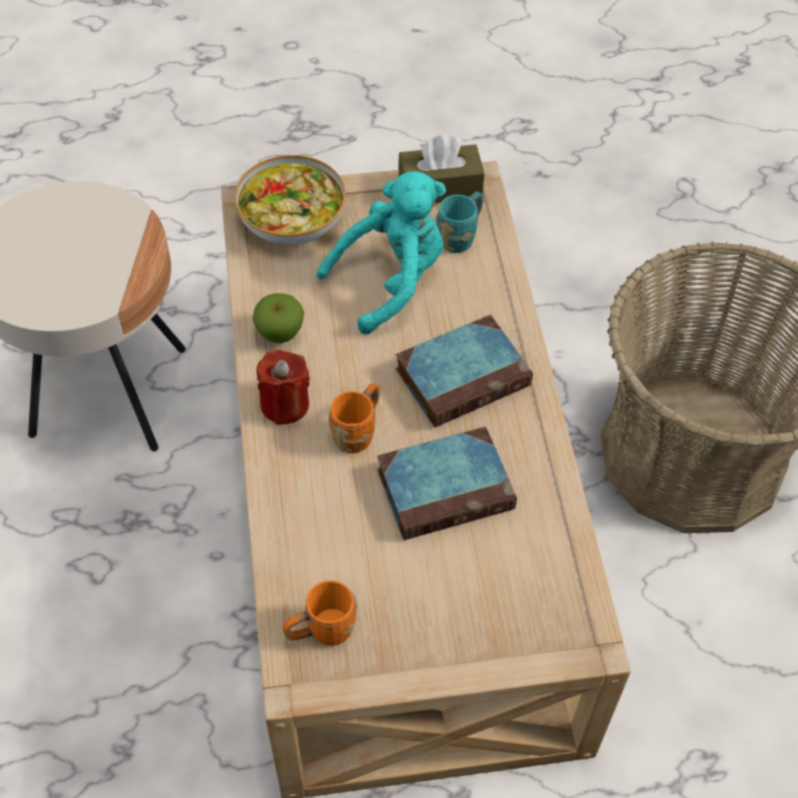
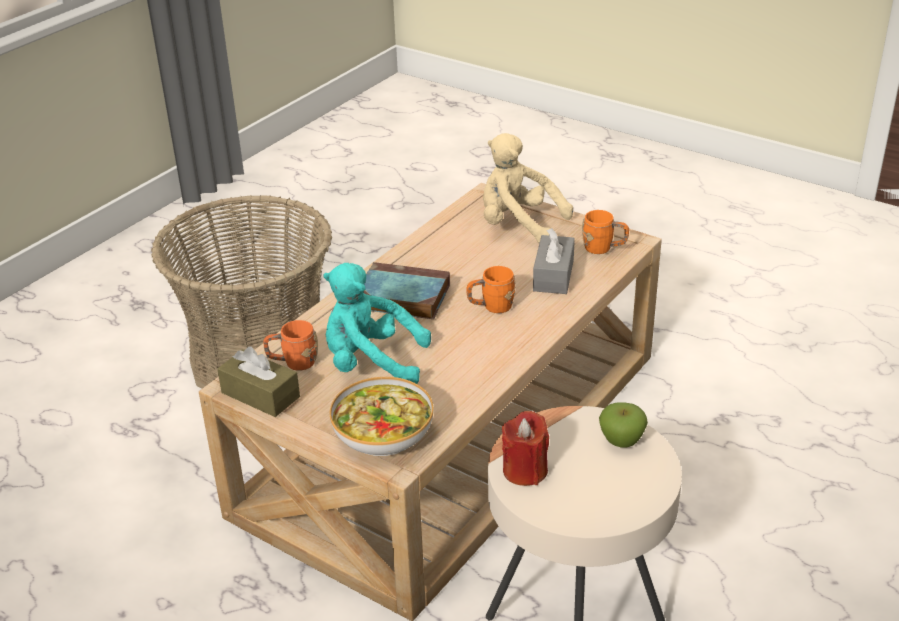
camera: 135 degrees left, 20 degrees down
(280, 334) = (478, 370): apple -> apple (621, 441)
(285, 404) = (518, 336): red candle -> red candle (525, 470)
(340, 534) = (553, 275): none -> grey tissue box
(447, 487) = (475, 265): book -> none
(461, 236) = (293, 363): turquoise mug -> orange mug
(478, 607) = (518, 225): none -> beige plush toy

